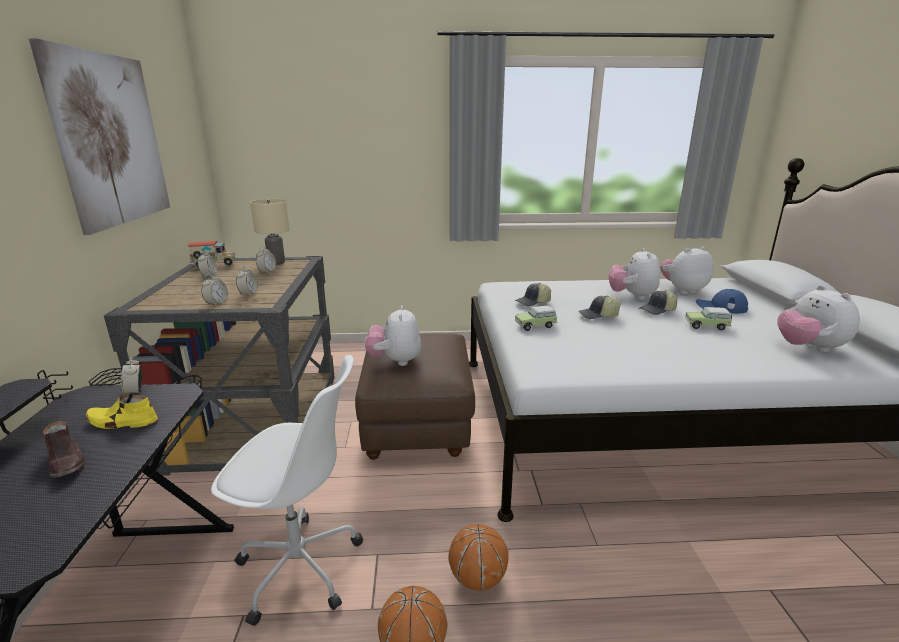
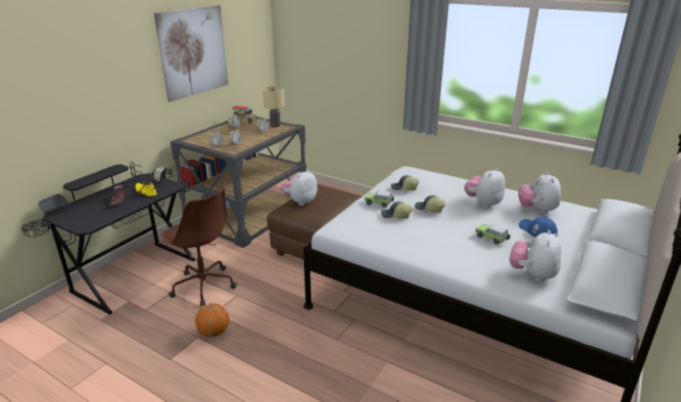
camera: 35 degrees right, 5 degrees up
(303, 568) = (205, 287): white office chair -> brown office chair
(477, 578) = (265, 323): basketball -> none
(658, 311) = (478, 218): cap -> cap (395, 216)
(682, 290) = (537, 210): plush toy -> plush toy turned 105 degrees counterclockwise

